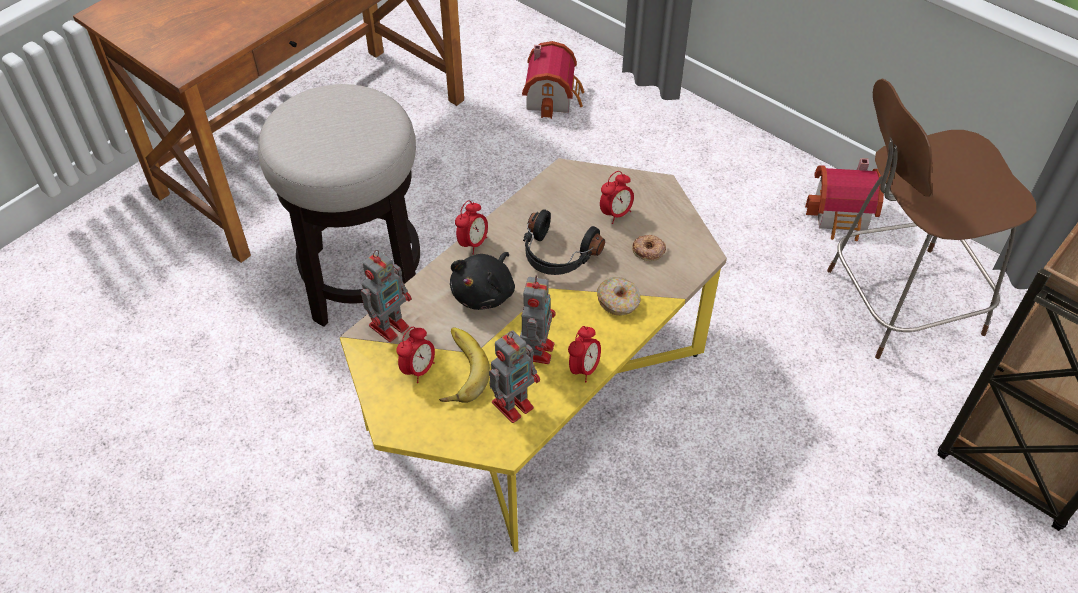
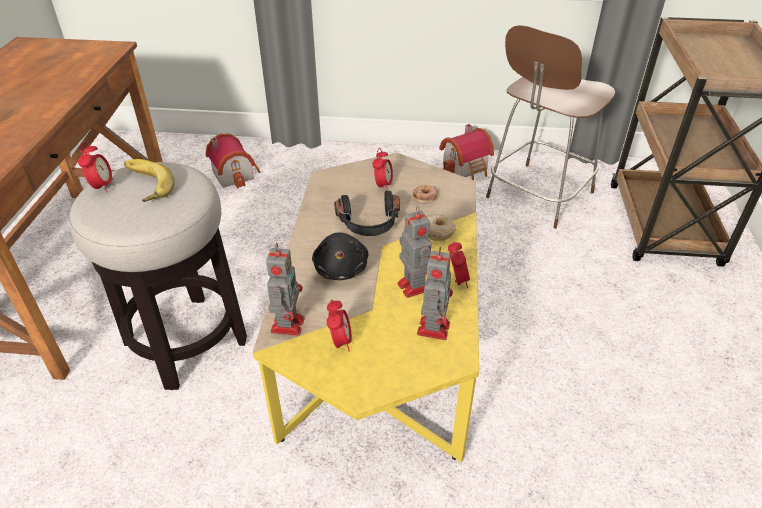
camera: 35 degrees left, 10 degrees down
(457, 369) = (370, 327): banana -> banana (144, 185)
(473, 243) = (301, 243): alarm clock -> alarm clock (102, 186)

